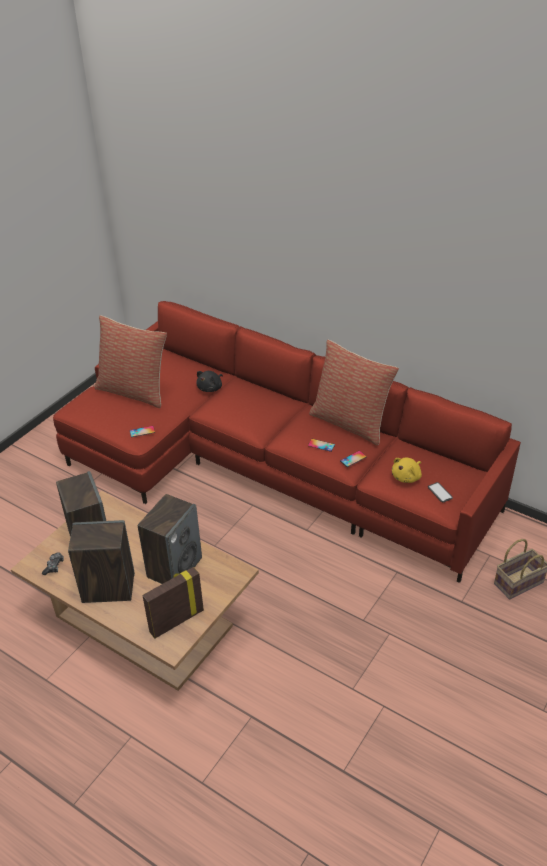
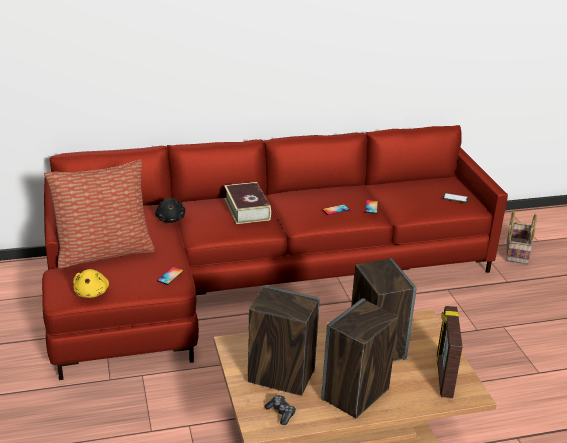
camera: 50 degrees left, 10 degrees down
(263, 408) = (247, 209): none -> book
(350, 422) = (327, 188): pillow -> none
(407, 477) = (421, 200): yellow plush toy -> yellow plush toy (92, 292)

